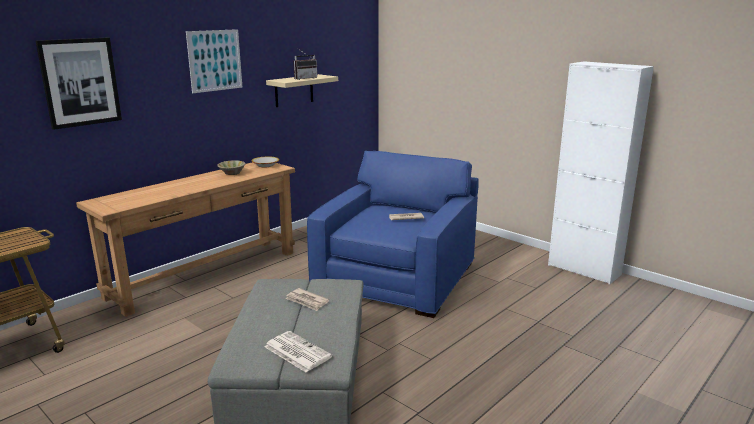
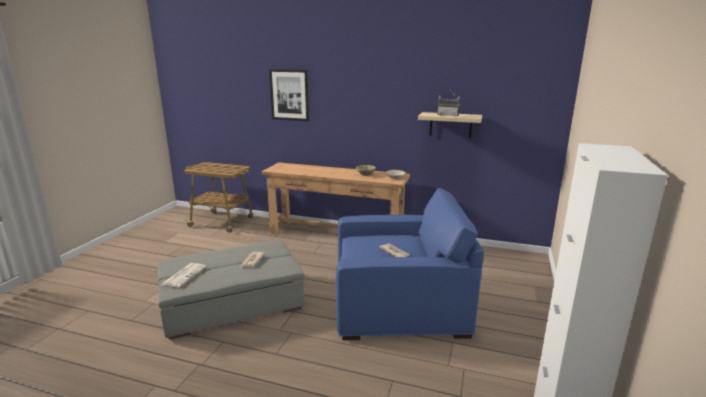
camera: 65 degrees right, 0 degrees up
(215, 60) = (378, 91): picture -> none

